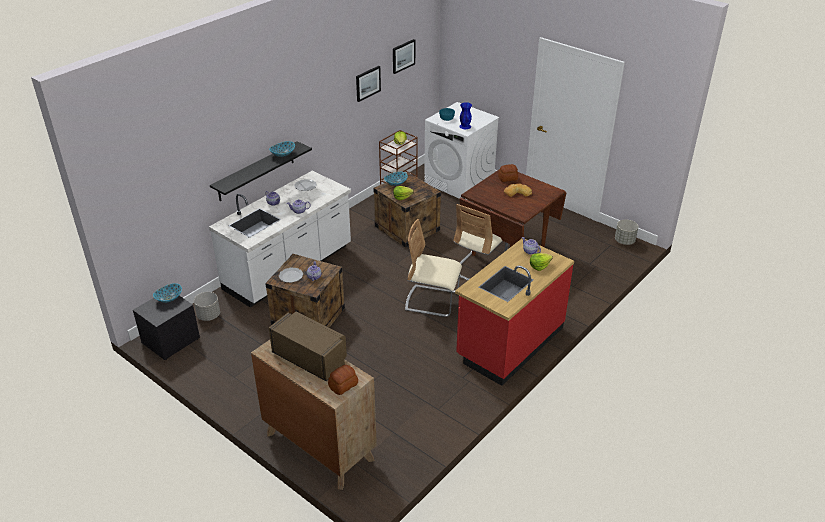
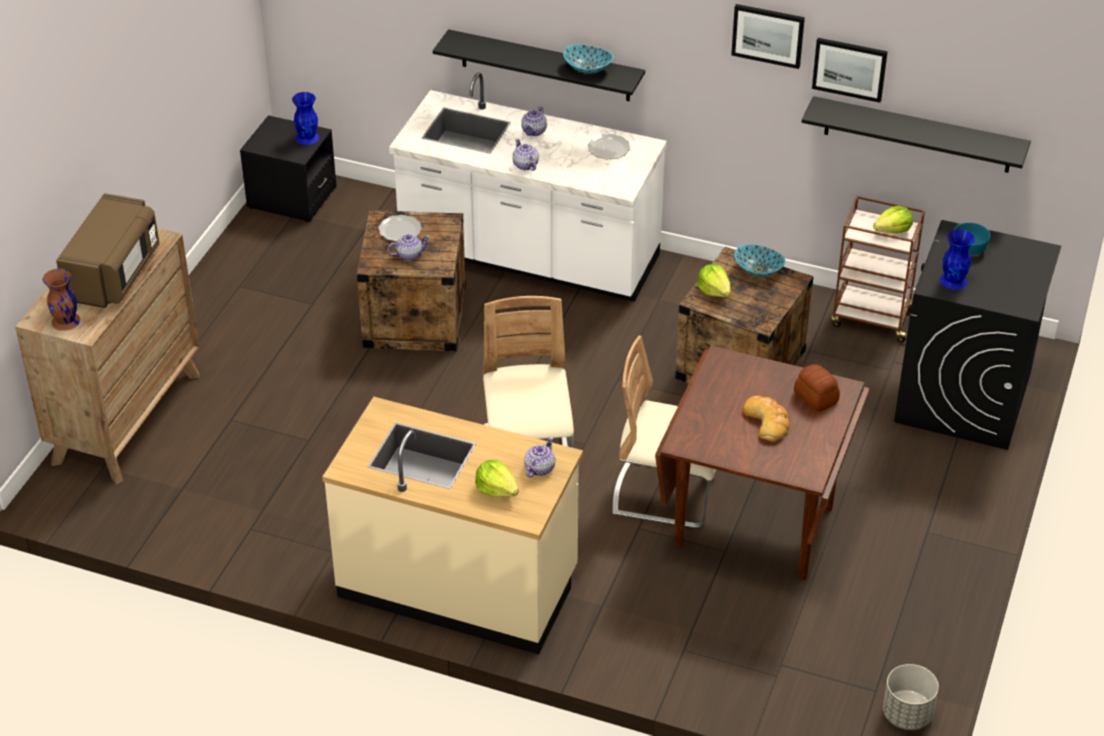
camera: 70 degrees right, 5 degrees up
(168, 298) = (307, 137): bowl -> blue vase
(208, 315) = (365, 213): grey planter -> none
(344, 385) = (65, 321): bread -> brown vase
(391, 97) = (917, 135): none -> black shelf
(403, 56) = (968, 71): picture -> picture (768, 35)
(459, 182) = (963, 398): white washing machine -> black washing machine
(509, 342) = (458, 584): red counter -> beige counter

